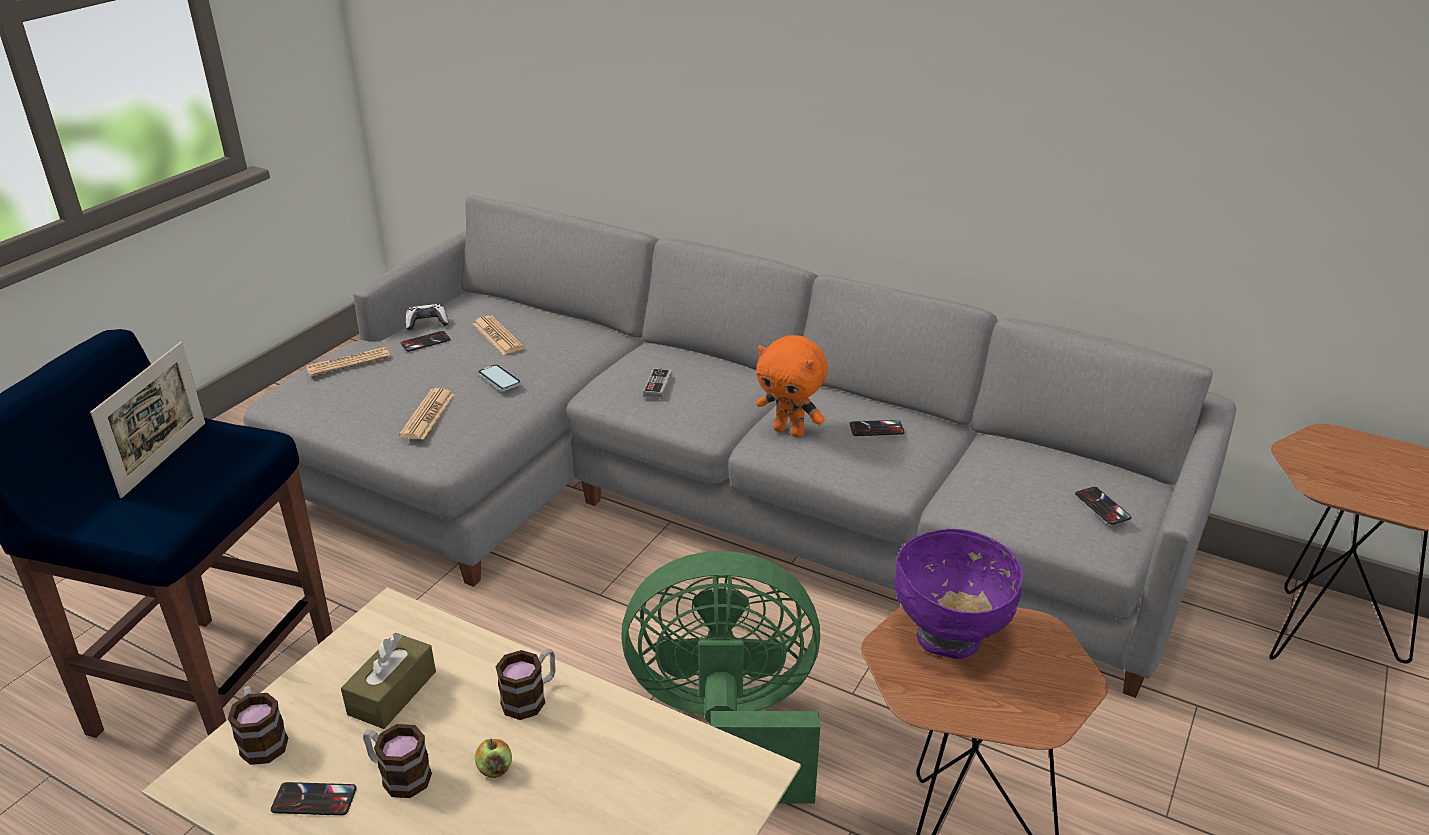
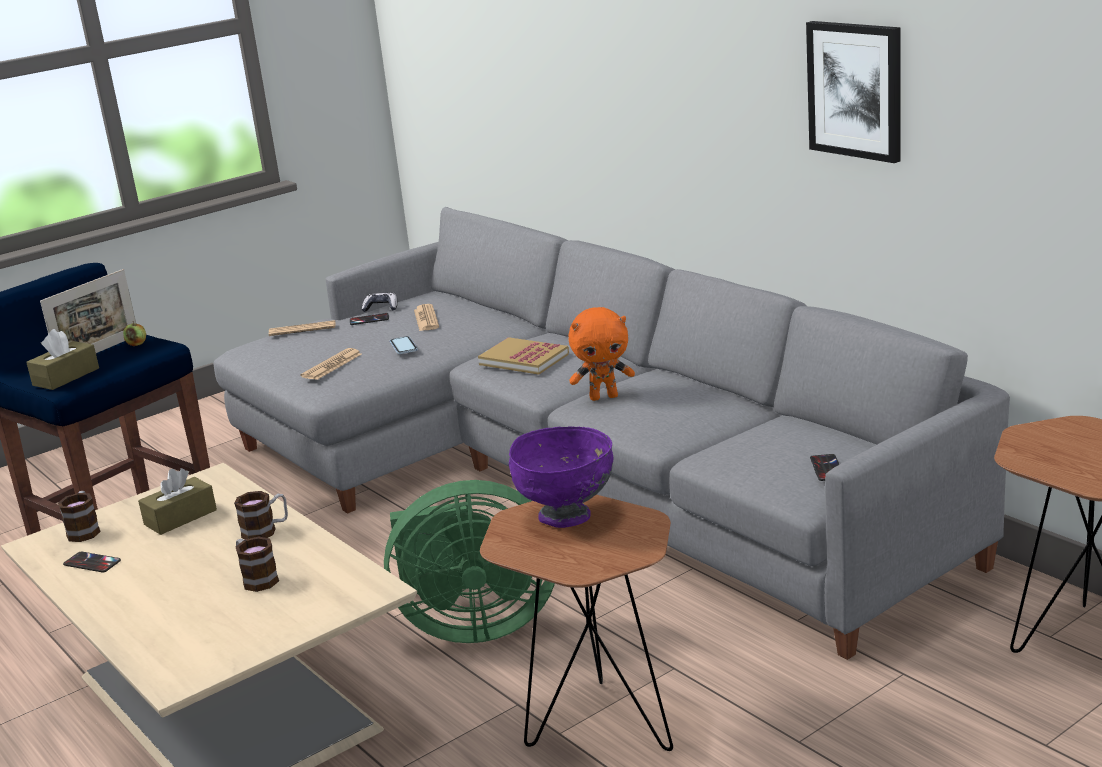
camera: 25 degrees right, 10 degrees down
(146, 511) = (66, 377): none -> brown tissue box
(398, 775) = (150, 558): mug -> mug (256, 579)
(495, 769) = (211, 564): apple -> apple (136, 344)
(657, 386) = (524, 359): game controller -> book
(727, 726) = (474, 625): green fan -> green fan turned 150 degrees clockwise
(790, 431) = (604, 397): orange plush toy -> orange plush toy turned 60 degrees counterclockwise
(876, 429) = (678, 400): phone -> none
(1078, 87) = (856, 90): none -> picture

